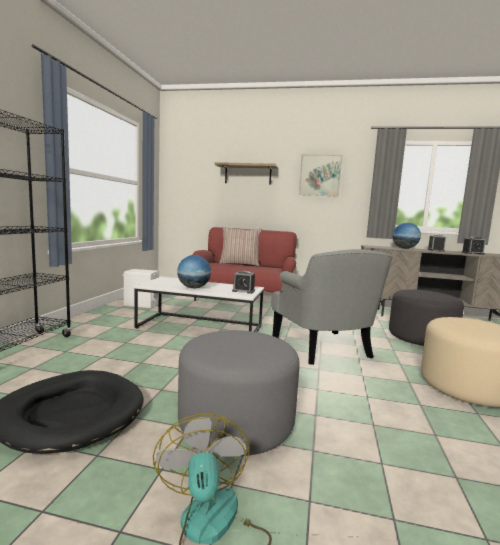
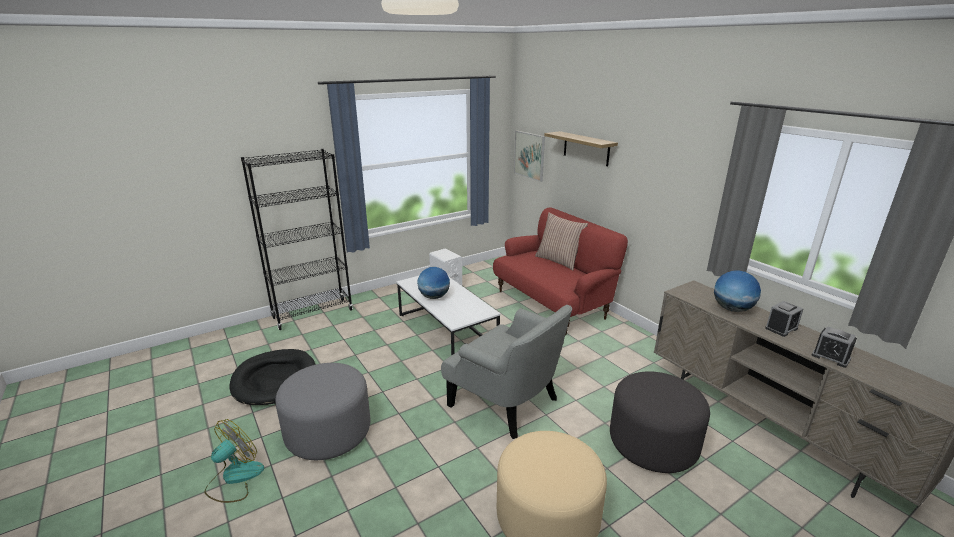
camera: 45 degrees right, 15 degrees up
(243, 291) = (466, 314): alarm clock -> none
(320, 175) = (664, 164): picture -> picture (529, 155)
(323, 347) = (506, 402): grey armchair -> grey armchair turned 75 degrees counterclockwise

